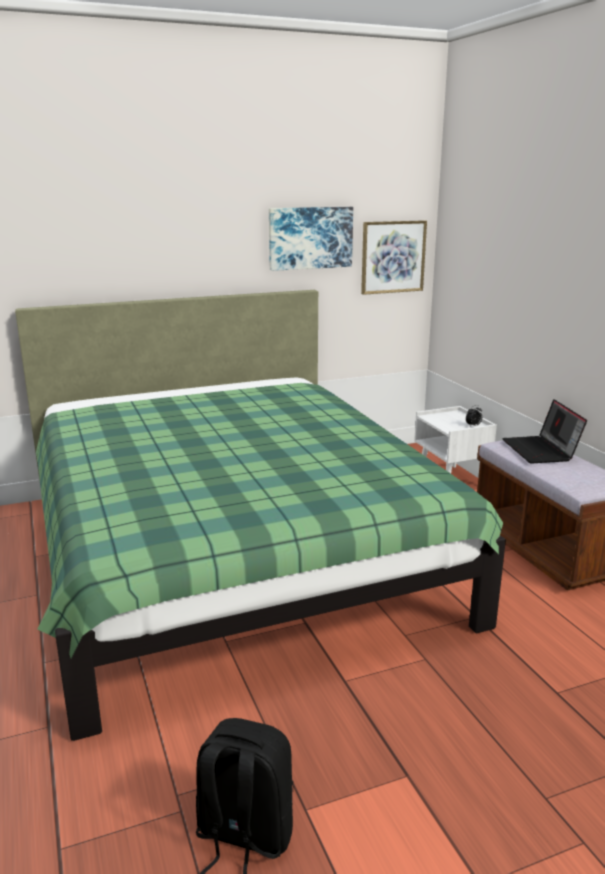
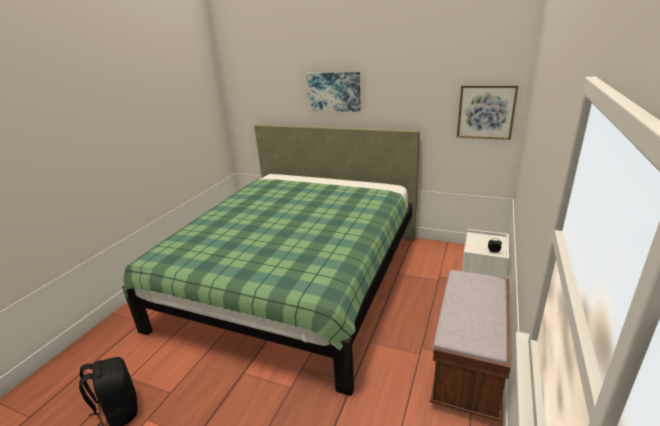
camera: 45 degrees right, 5 degrees up
(310, 238) = (418, 95): picture -> picture (334, 91)
(541, 451) = (480, 292): laptop -> none

